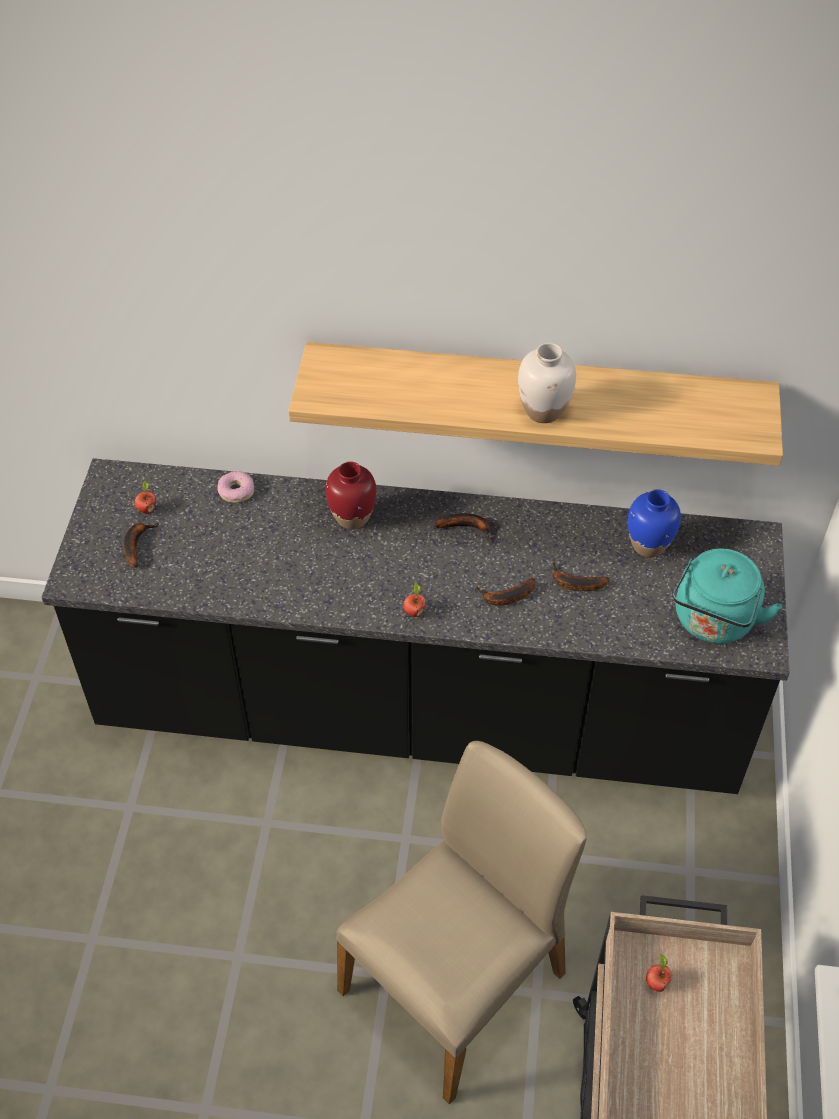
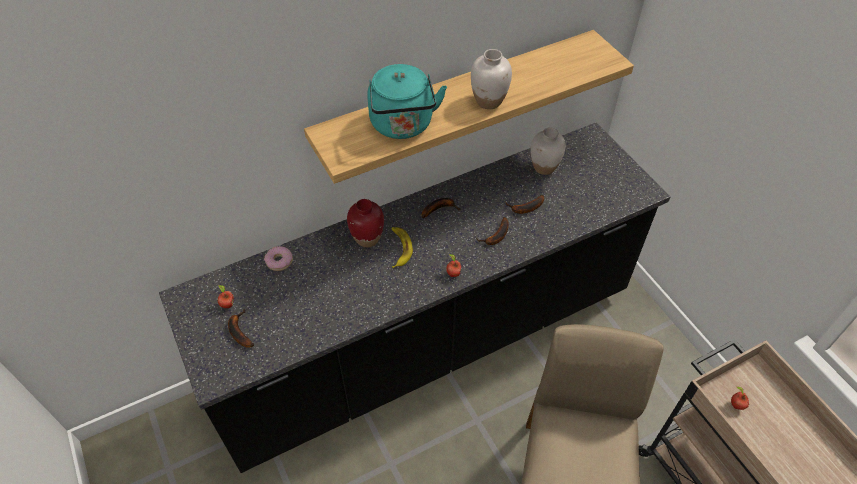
camera: 35 degrees left, 0 degrees up
(379, 548) = (399, 248): none -> banana
(648, 546) = (544, 167): blue vase -> white vase
(713, 622) = (612, 190): turquoise kettle -> turquoise kettle (403, 126)

